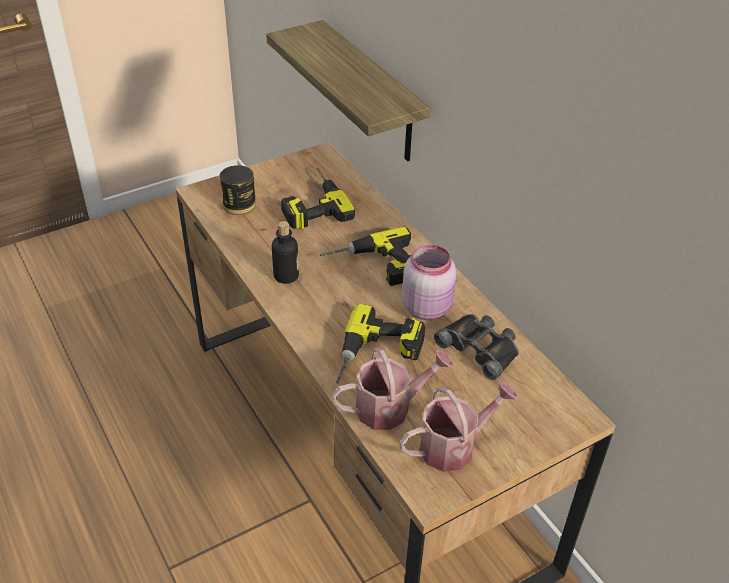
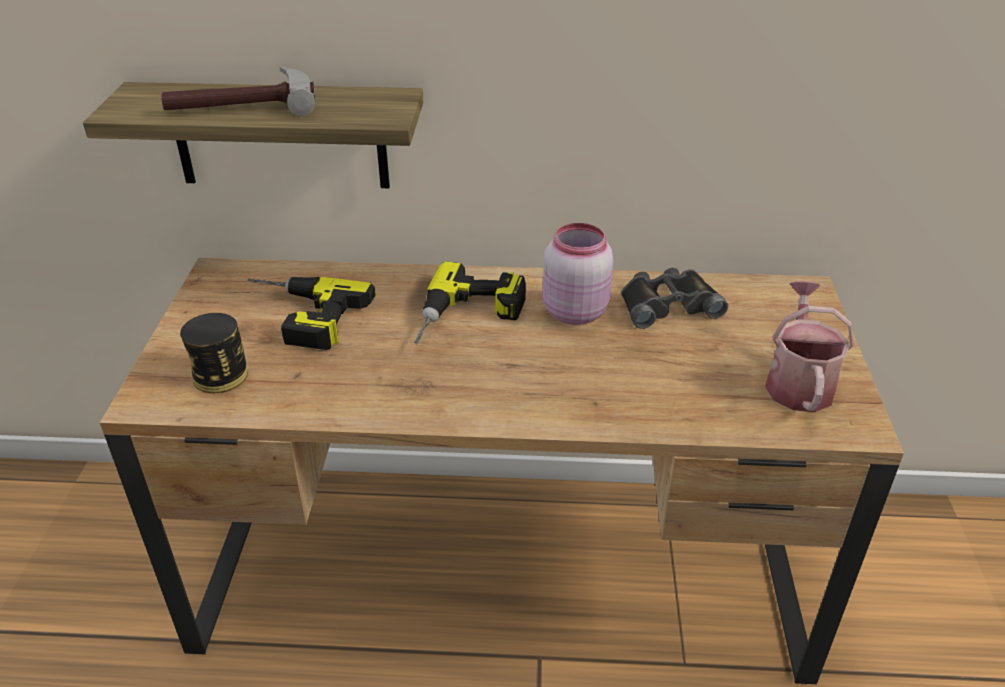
camera: 55 degrees left, 5 degrees down
(286, 276) = (411, 391): bottle -> none
(334, 64) = (242, 105): none -> hammer
(378, 356) = (622, 377): power drill -> none
(390, 407) = (710, 402): watering can -> none

